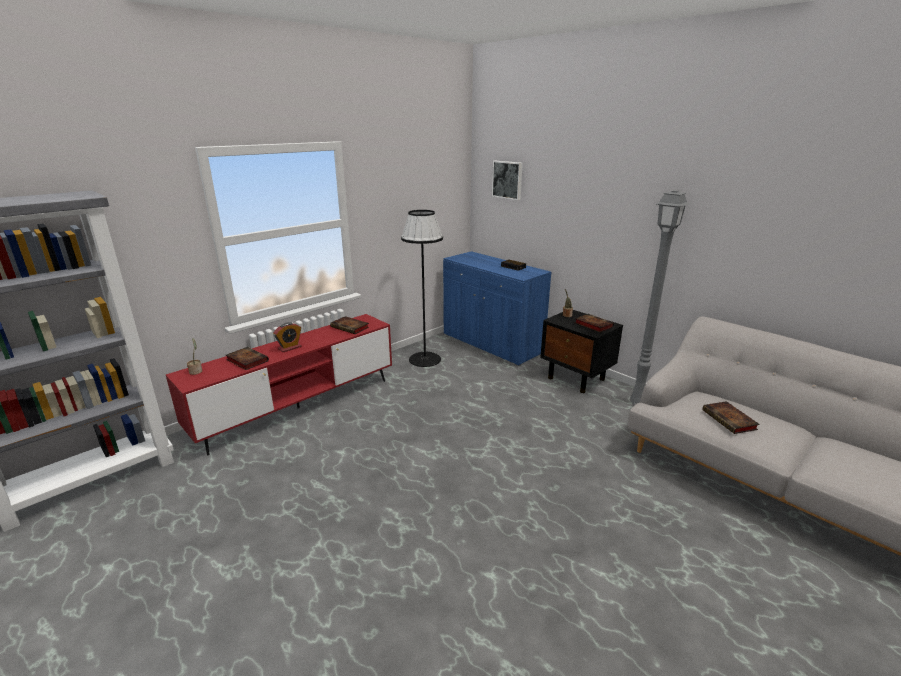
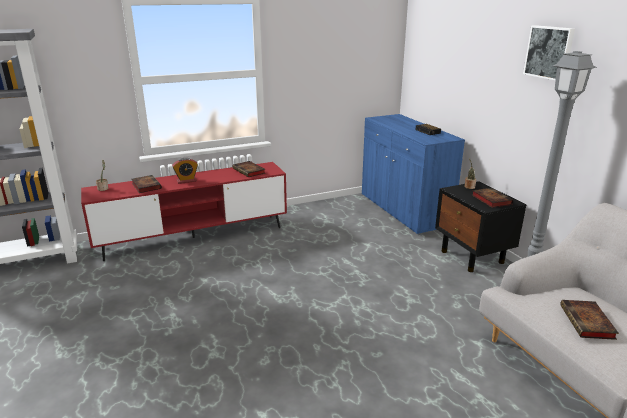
camera: 20 degrees right, 0 degrees up
(425, 359) = (329, 214): black floor lamp -> none
(507, 180) = (434, 40): picture -> picture (549, 52)

